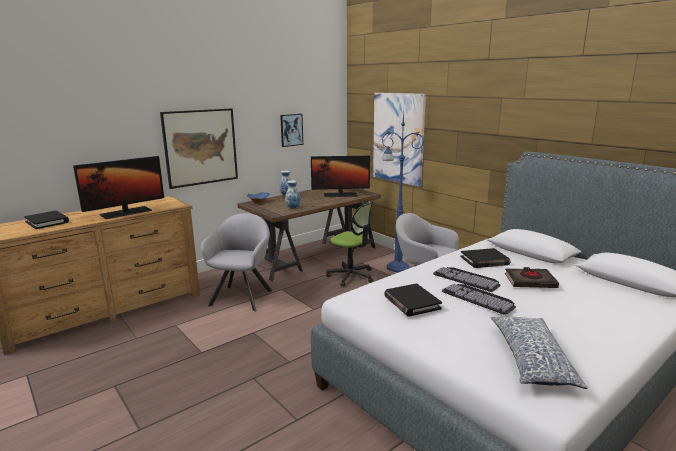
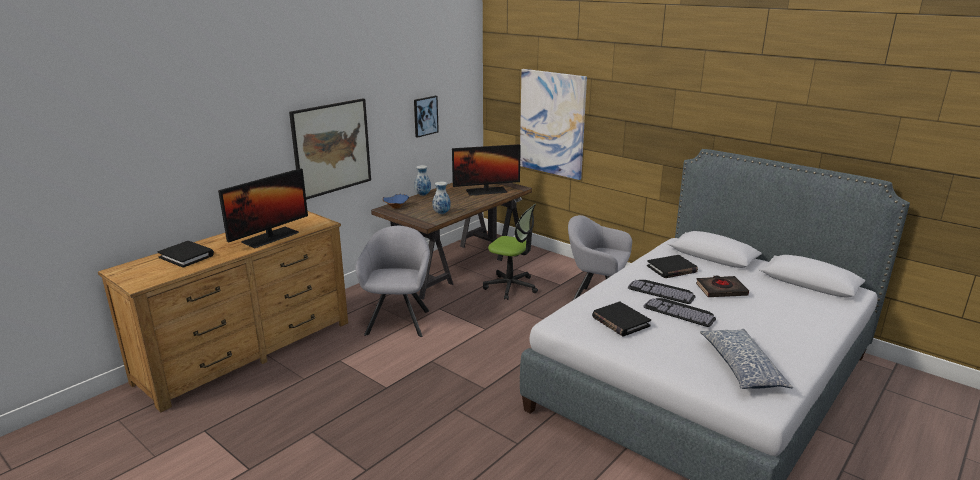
camera: 10 degrees left, 5 degrees up
(396, 267) = (557, 272): blue floor lamp -> none

